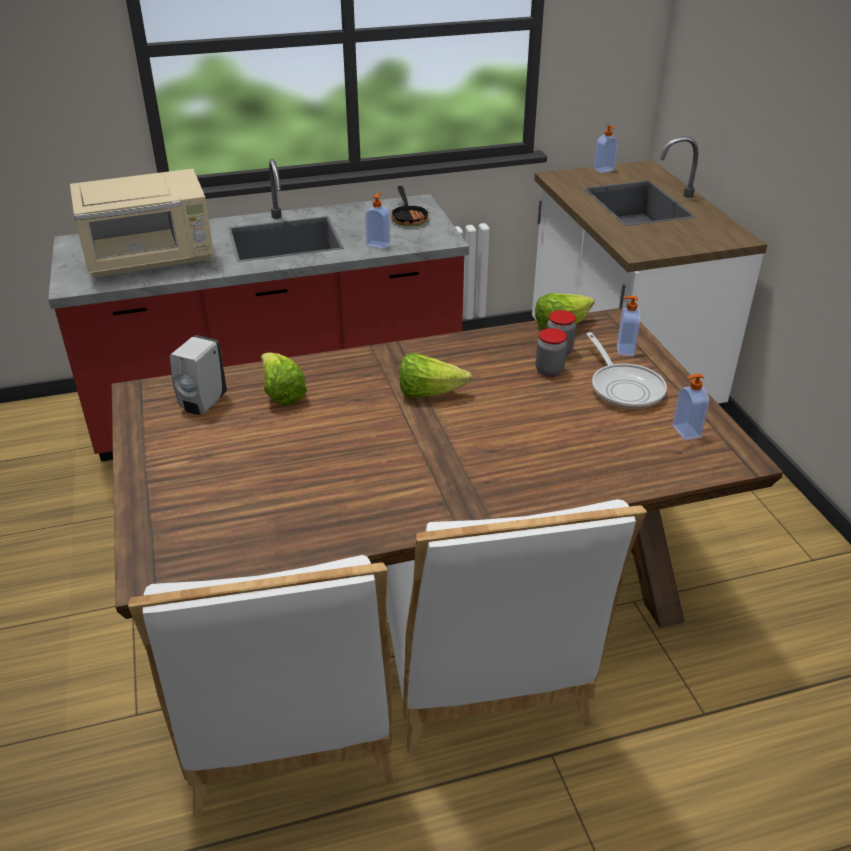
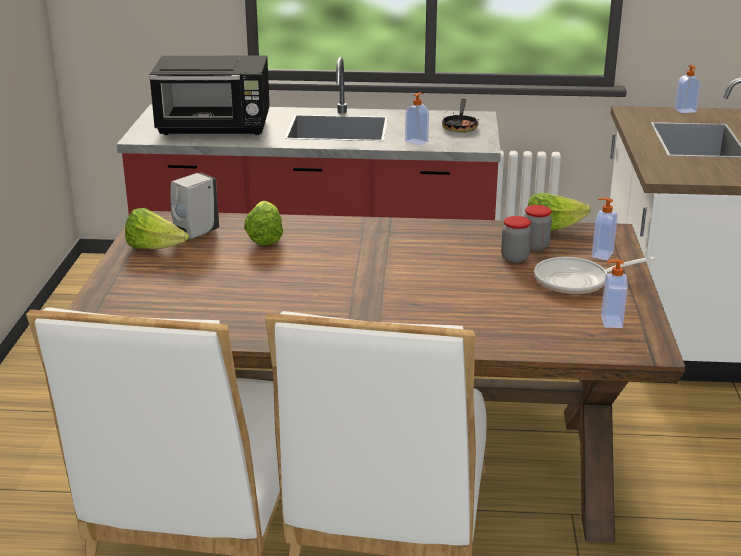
camera: 20 degrees right, 10 degrees down
(152, 259) = (215, 128): beige microwave -> black microwave
(429, 393) = (390, 256): lettuce -> lettuce (155, 248)
(624, 388) = (577, 281): frying pan -> frying pan turned 75 degrees clockwise

